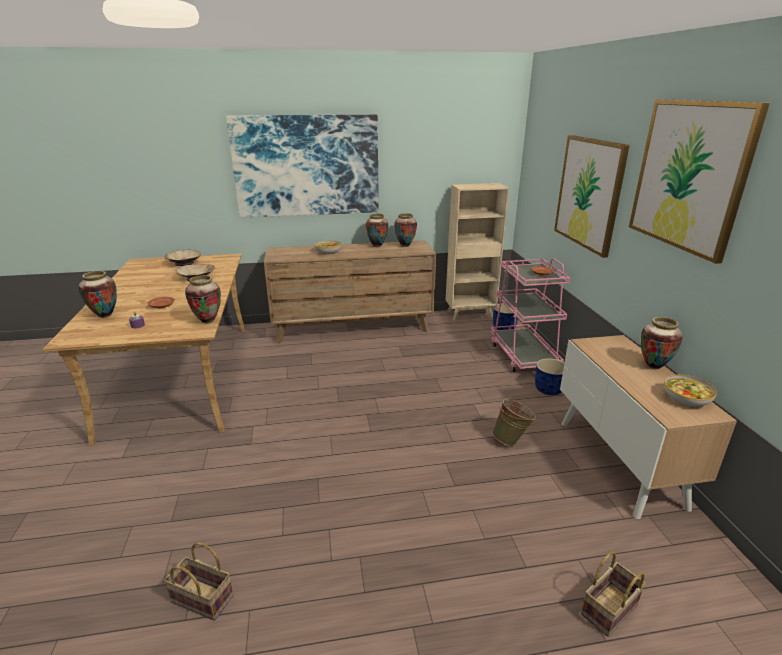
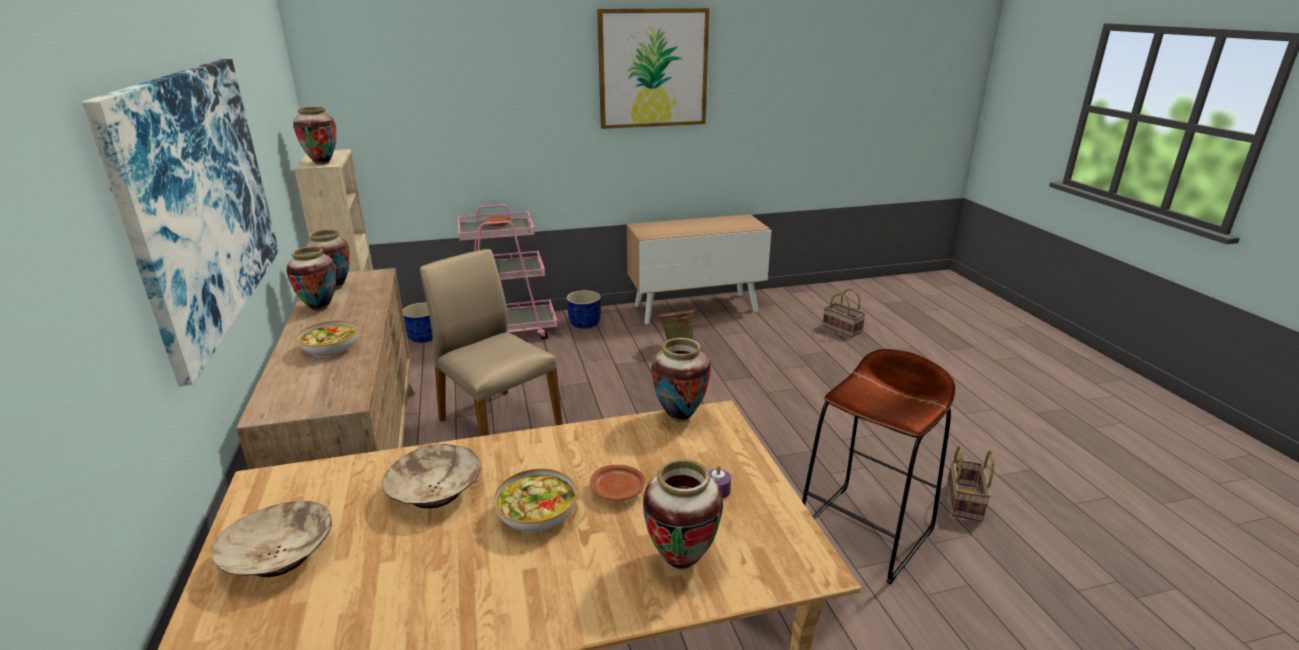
camera: 95 degrees left, 0 degrees up
(207, 511) = (866, 531): none -> brown stool
(390, 359) = (497, 423): none -> beige chair
(589, 193) = (513, 115): picture -> none
(653, 366) = (684, 222): vase -> vase (322, 163)
(686, 398) = (729, 220): bowl -> bowl (537, 514)

